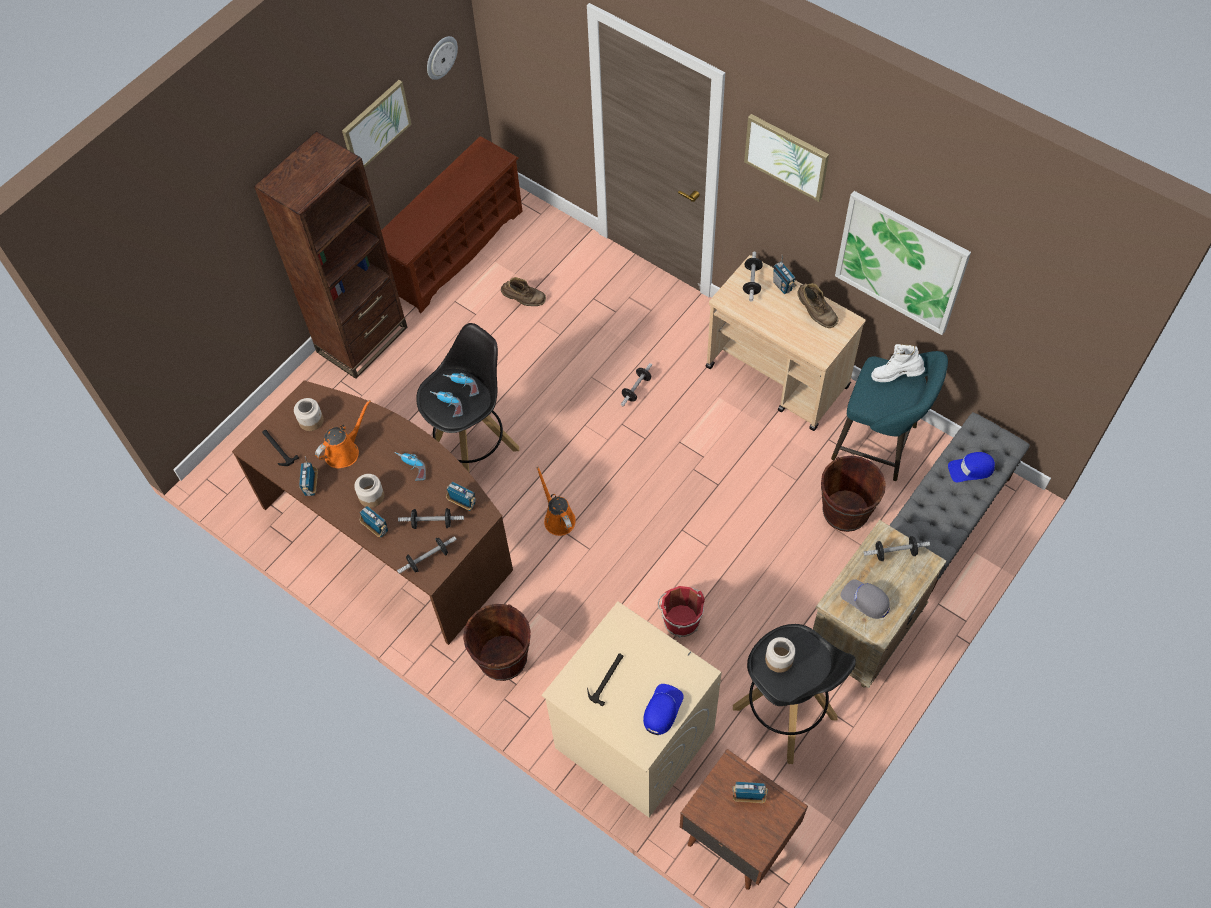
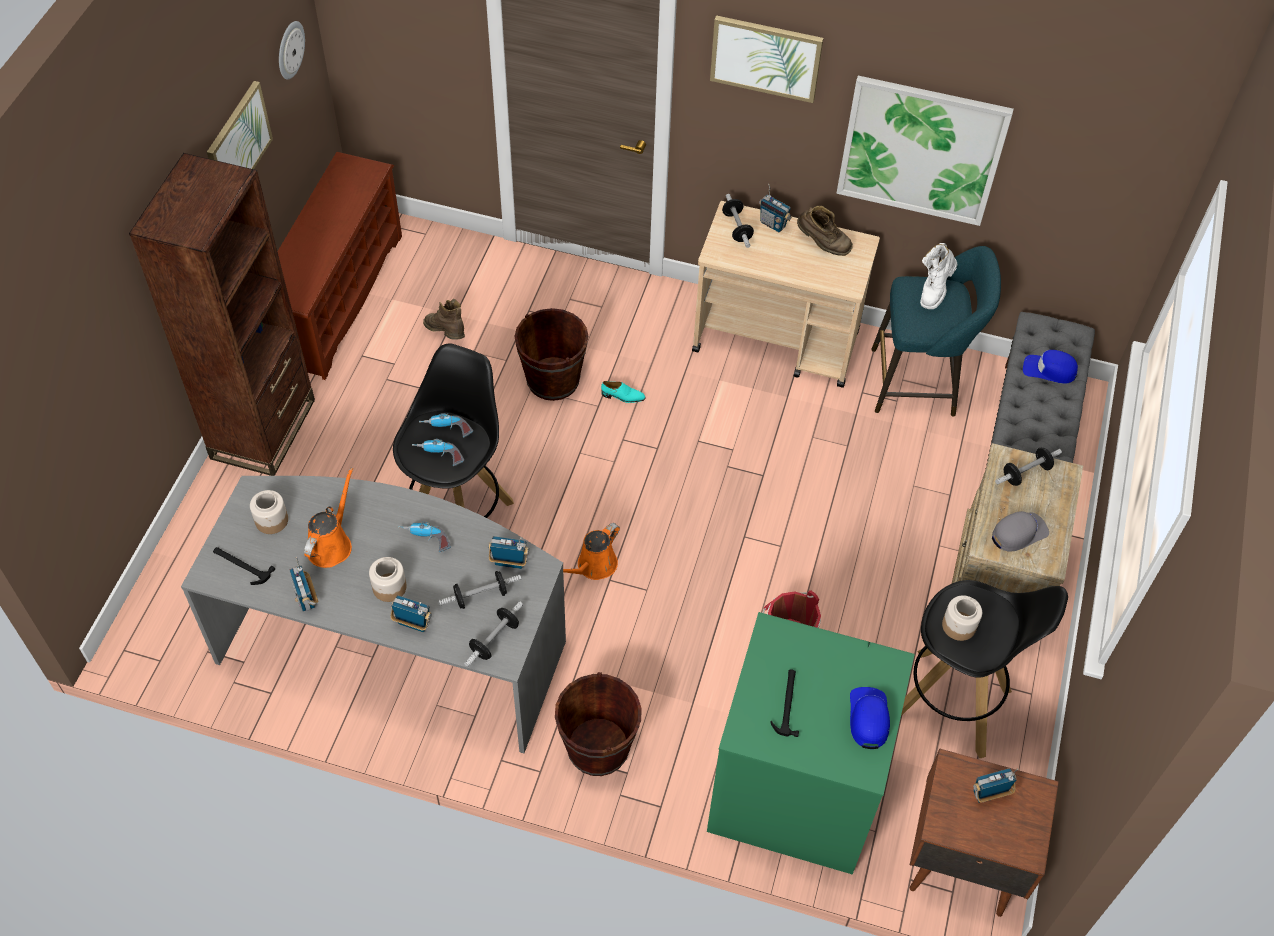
camera: 25 degrees left, 5 degrees down
(391, 533) = (395, 644): brown desk -> grey desk
(524, 301) = (446, 334): brown boot -> brown boot turned 120 degrees counterclockwise
(558, 518) = (594, 566): orange watering can -> orange watering can turned 90 degrees counterclockwise
(633, 738) = (793, 789): beige washing machine -> green washing machine
(636, 389) = (623, 396): dumbbell -> turquoise shoe
(845, 511) = (916, 464): brown bucket -> brown bucket (553, 380)
(865, 600) = (1019, 533): grey cap -> grey cap turned 135 degrees clockwise
(896, 376) = (934, 290): white boot -> white boot turned 45 degrees counterclockwise
(971, 469) = (1049, 370): blue cap -> blue cap turned 45 degrees clockwise

